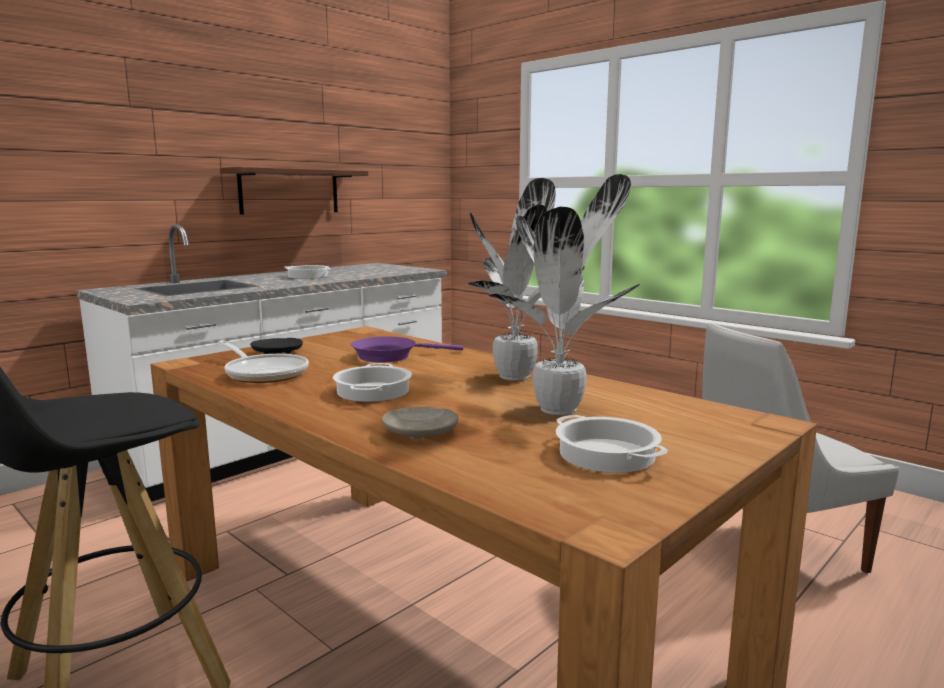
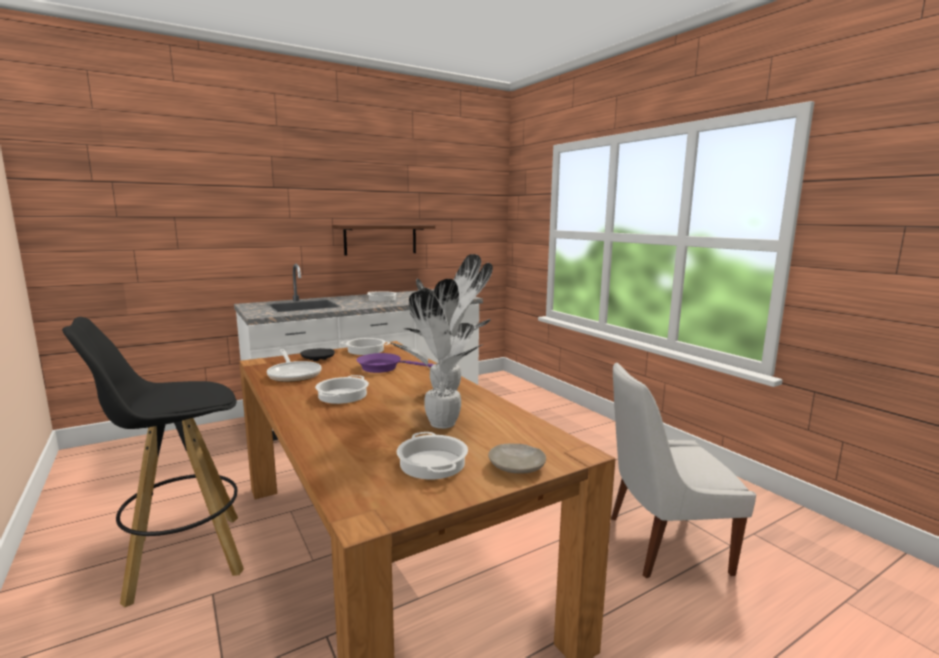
camera: 15 degrees right, 0 degrees up
(337, 339) = (366, 350): none -> cooking pot
(421, 433) = (336, 431): beige plate -> beige plate (517, 466)

